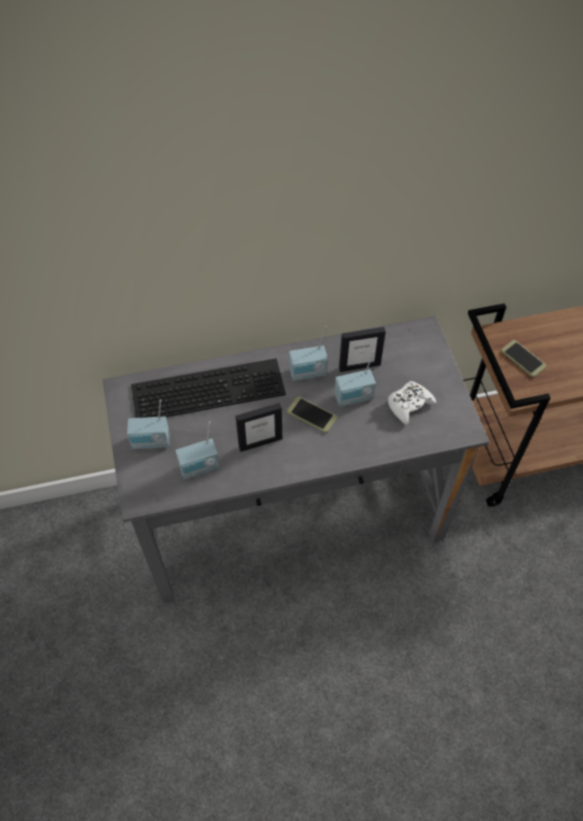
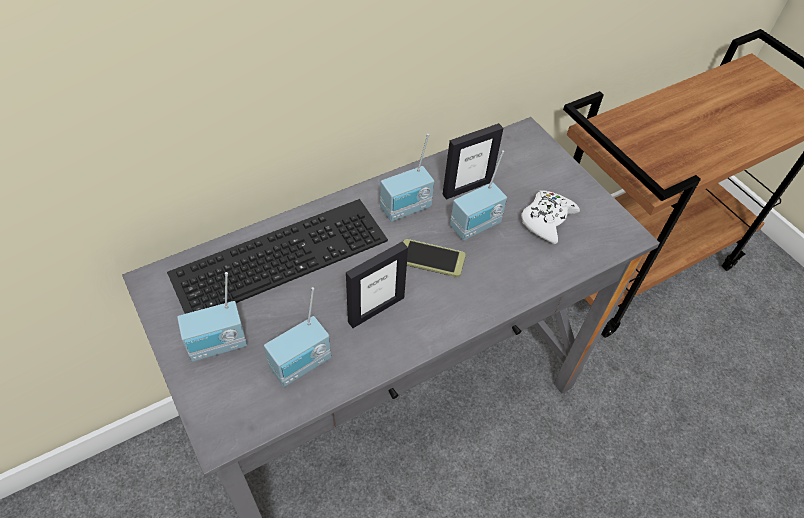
camera: 20 degrees left, 5 degrees down
(523, 359) = (640, 148): phone -> none

